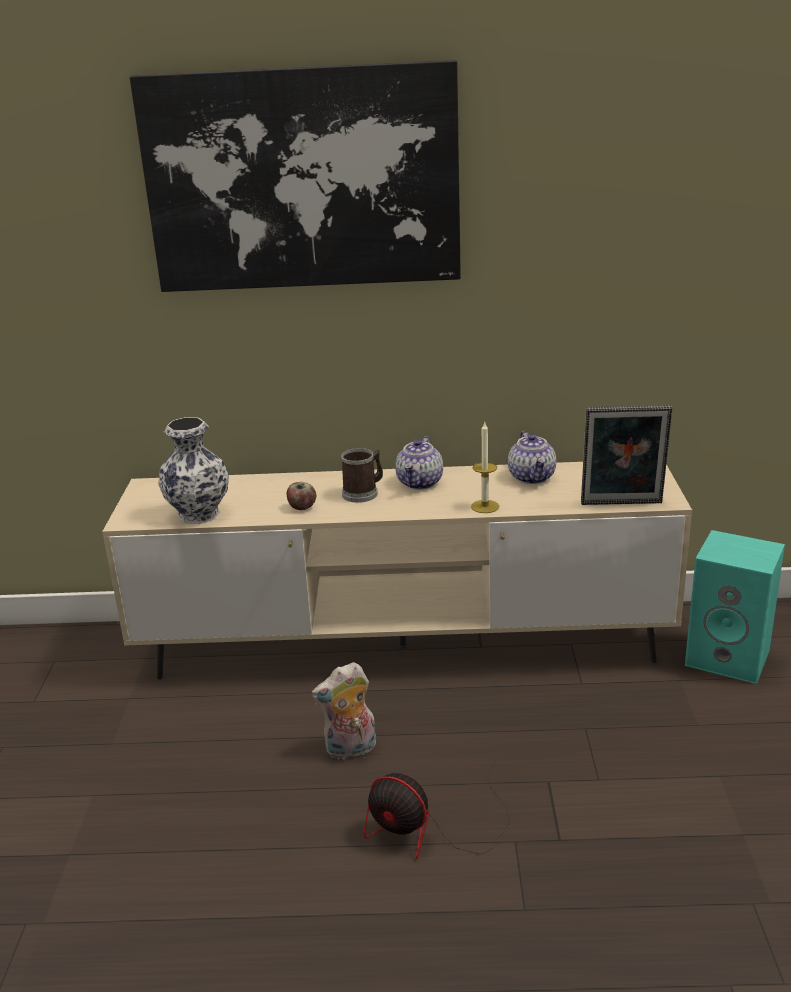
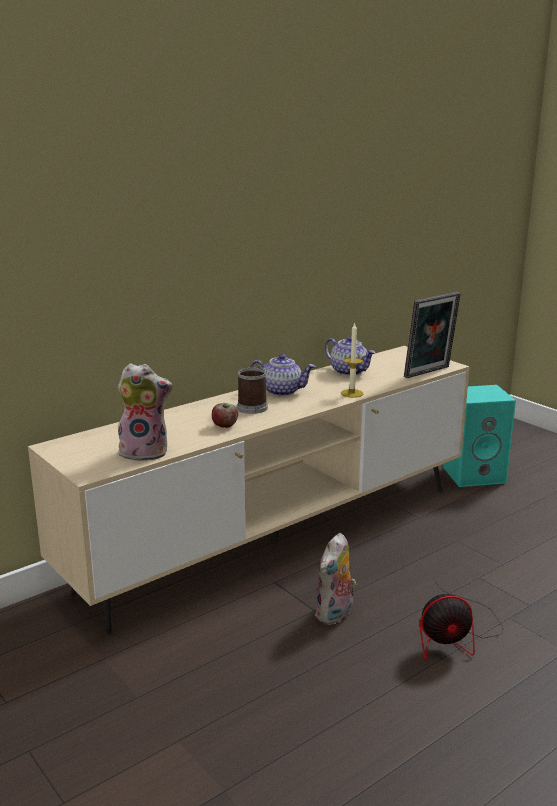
camera: 40 degrees left, 5 degrees down
(197, 514) = (145, 452): vase -> plush toy
(303, 180) = (180, 137): picture -> none
(420, 483) = (282, 391): teapot -> teapot turned 60 degrees counterclockwise

